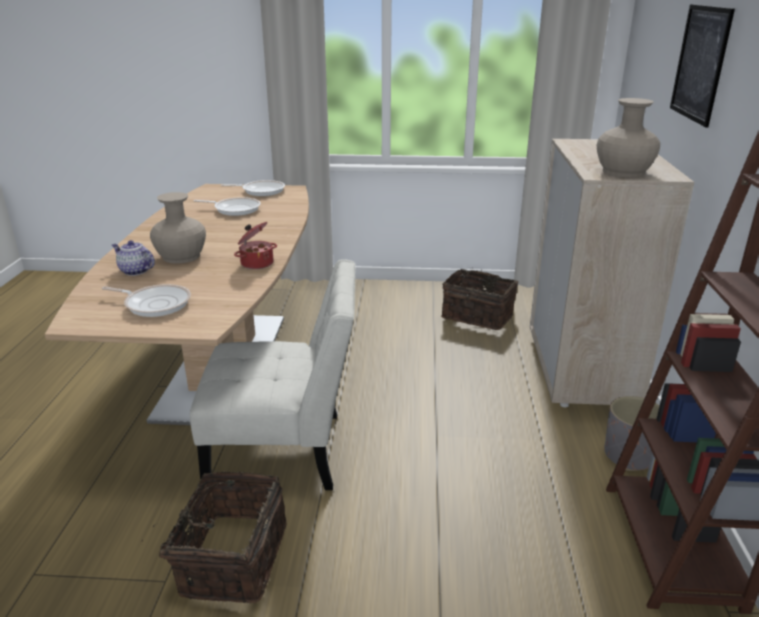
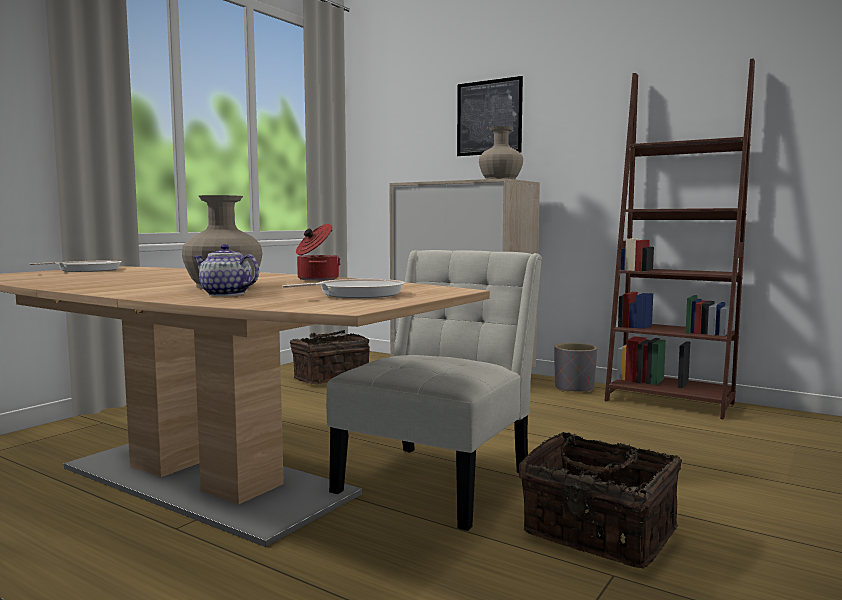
camera: 60 degrees left, 20 degrees down
(135, 271) = (225, 294): teapot -> teapot turned 60 degrees clockwise
(235, 209) = (119, 275): frying pan -> none

